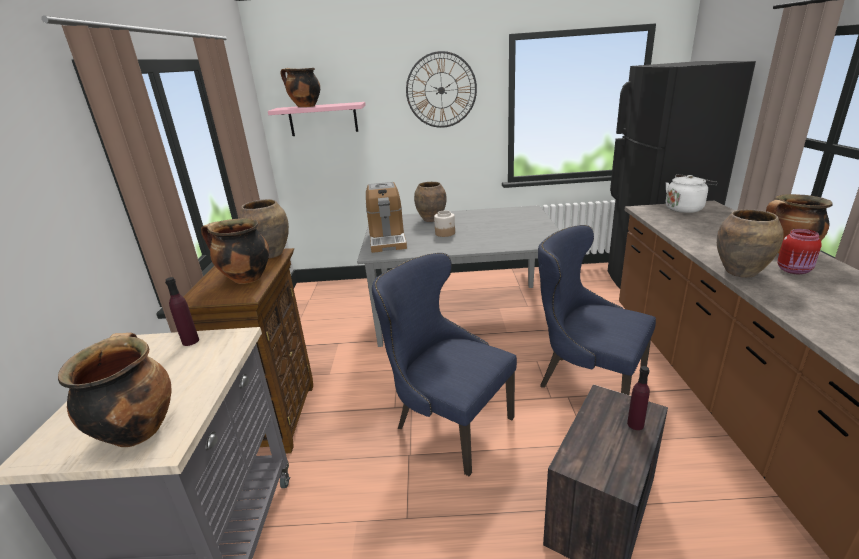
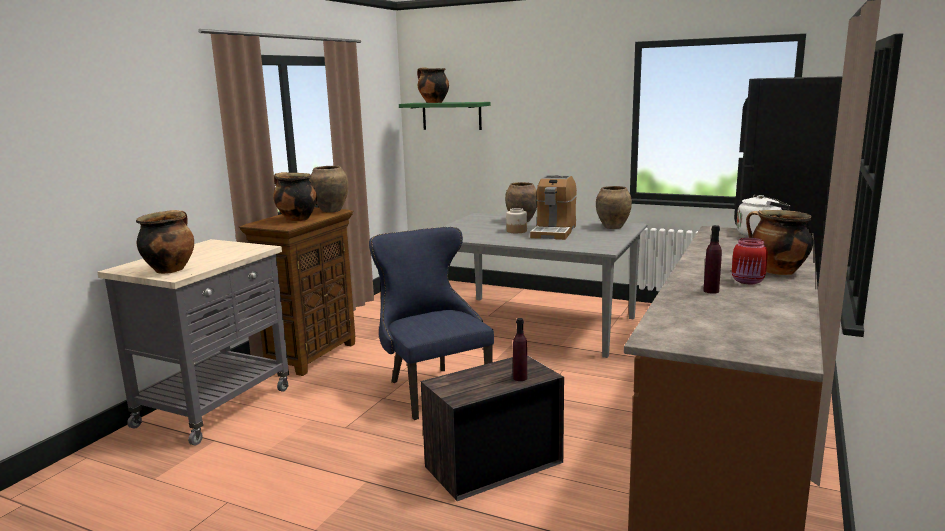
camera: 25 degrees right, 10 degrees down
(190, 341) = (235, 245): purple bottle -> purple bottle (711, 291)
(323, 119) = (451, 116): pink shelf -> green shelf
(387, 239) = (461, 228): coffee machine -> coffee machine (554, 232)
(441, 90) = (563, 95): wall clock -> none
(587, 383) = (590, 394): blue chair -> none
(741, 272) = (693, 275): brown vase -> brown vase (613, 227)

